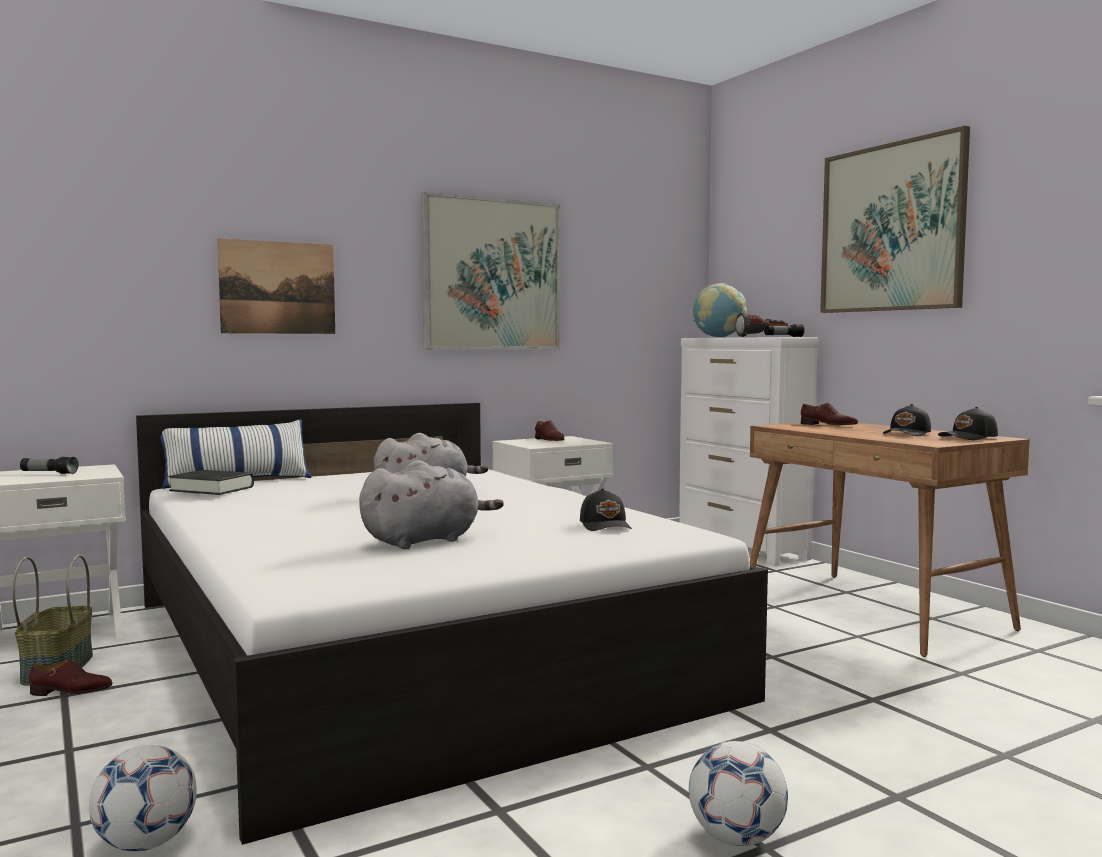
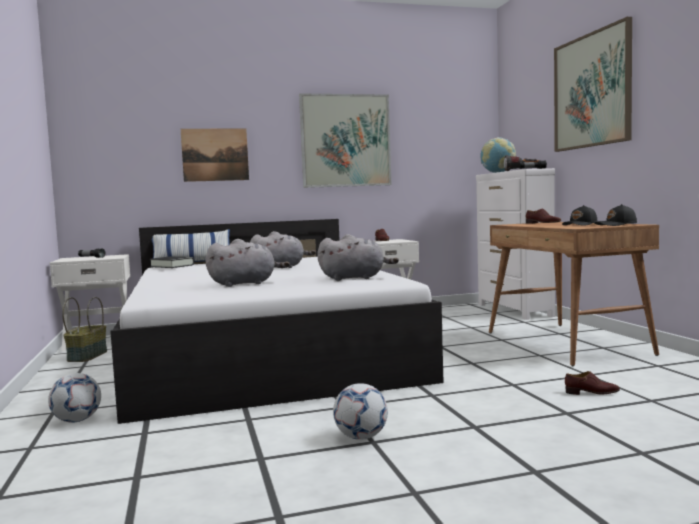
camera: 15 degrees right, 0 degrees up
(71, 691) = (87, 365): brown shoe -> brown shoe (592, 392)
(606, 526) = (355, 278): black cap -> grey plush toy

